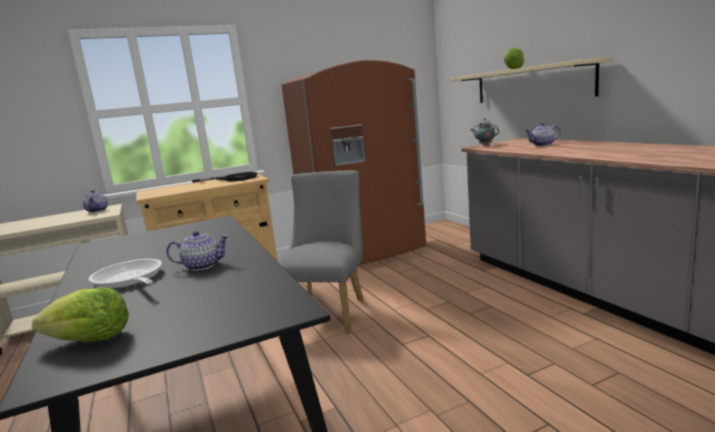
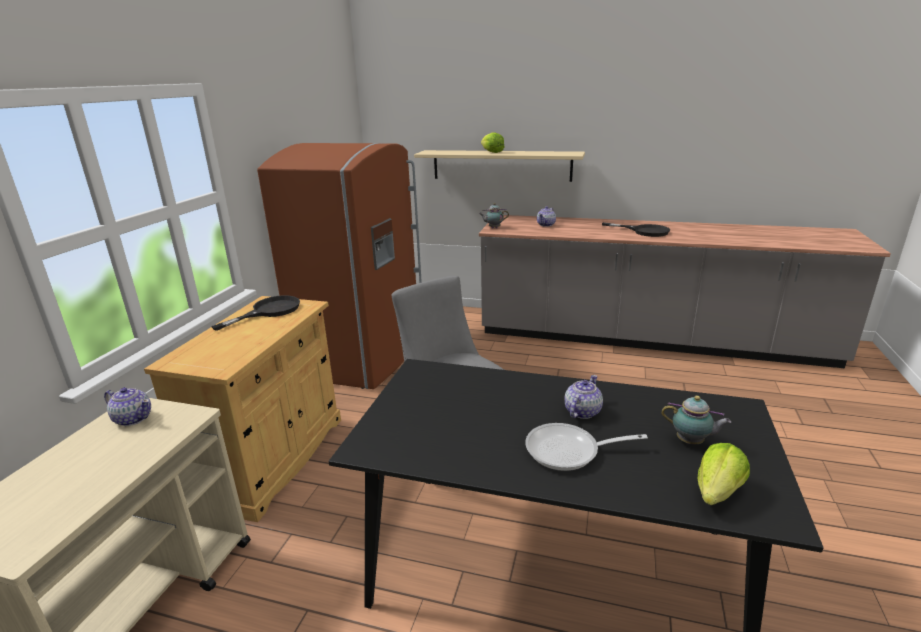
camera: 50 degrees left, 10 degrees up
(183, 309) = (691, 442): none -> teapot
(641, 152) = (644, 231): none -> black frying pan

